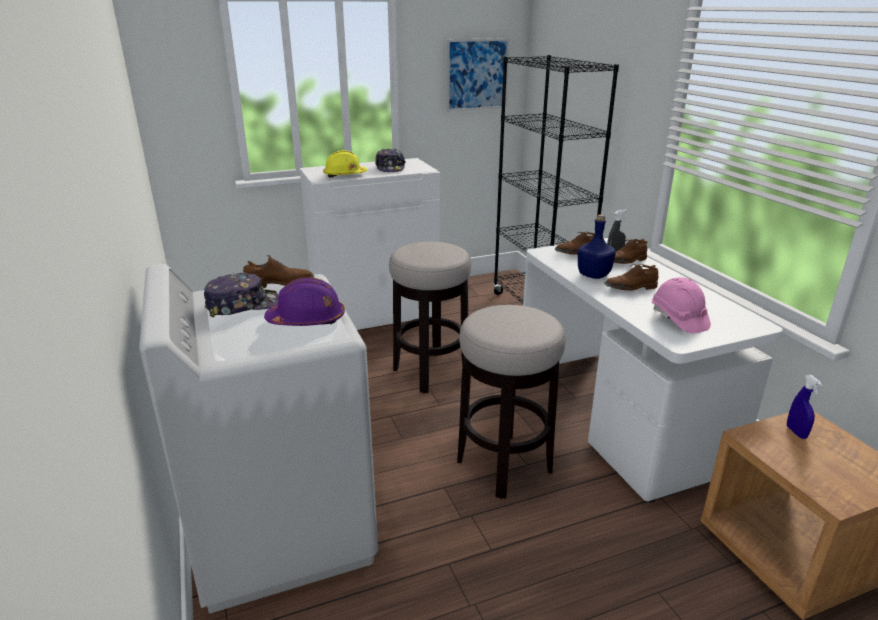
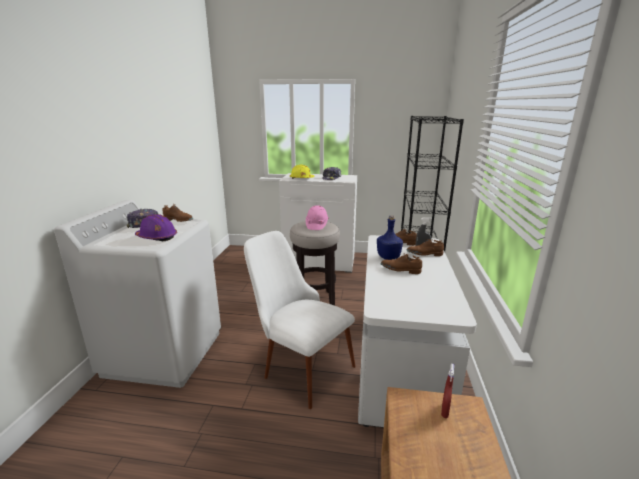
camera: 30 degrees right, 5 degrees down
(477, 74) = (406, 128): picture -> none
(504, 465) = (299, 365): stool -> white chair
(678, 319) = (402, 296): pink hard hat -> pink hard hat (316, 225)
(796, 432) = (445, 411): blue spray bottle -> red spray bottle

